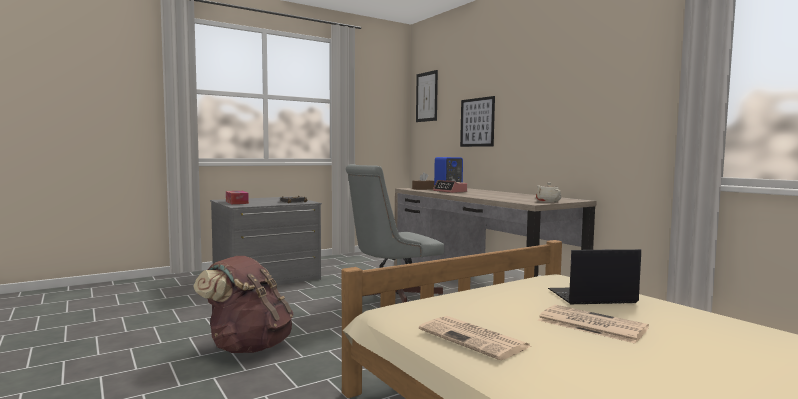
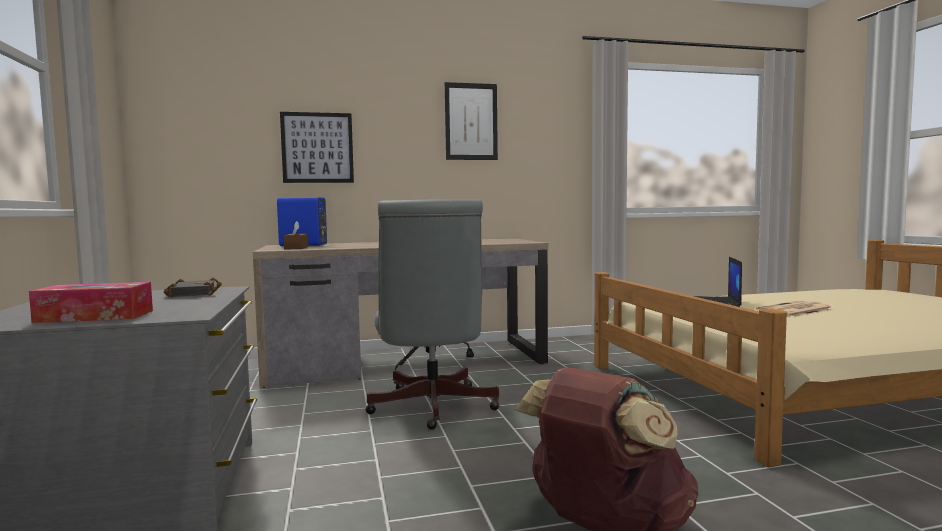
camera: 70 degrees left, 0 degrees up
(426, 96) = (180, 95): picture -> picture (471, 121)
(450, 191) = (357, 246): alarm clock -> none
(475, 338) = (860, 331): newspaper -> none
(547, 201) = (516, 241): beige teapot -> none

